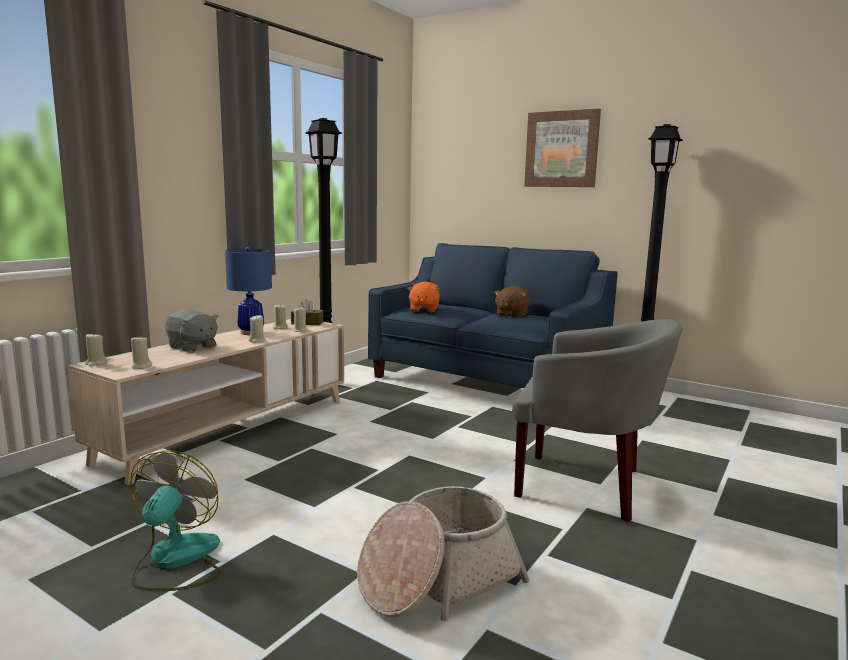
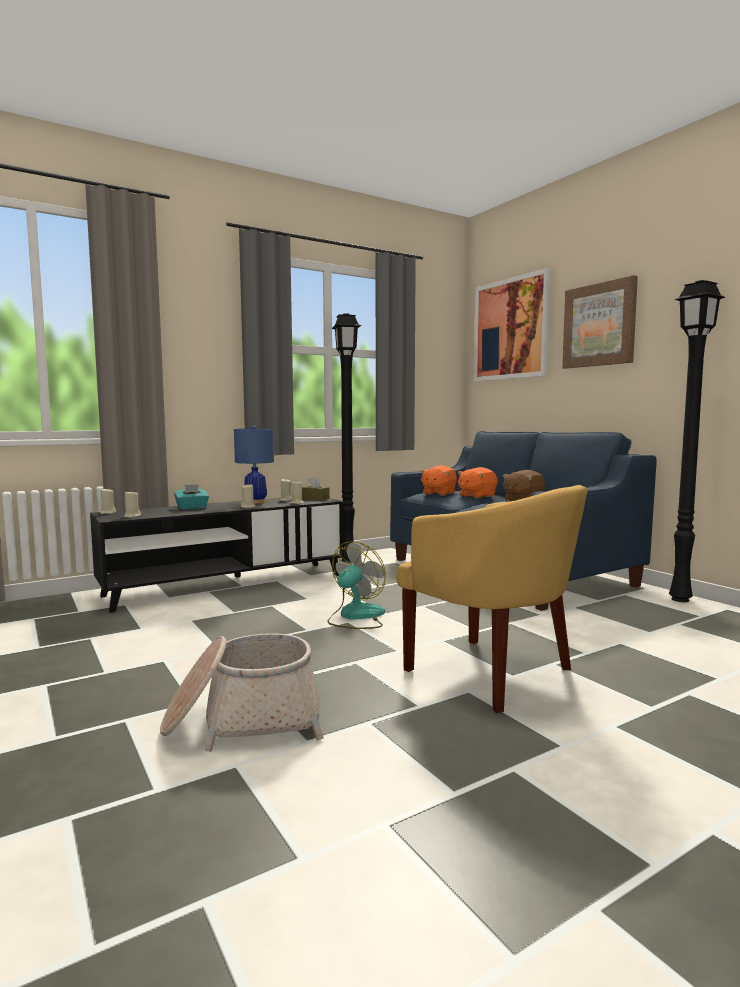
camera: 25 degrees right, 5 degrees down
(175, 561) = (76, 665): fan -> fan (355, 617)
(192, 347) = (192, 508): grey plush toy -> turquoise tissue box
(230, 429) = (227, 585): beige tv stand -> black tv stand
(461, 311) = (476, 496): none -> orange plush toy
(465, 142) = (511, 329): none -> picture
(585, 486) = (492, 673): grey armchair -> yellow armchair

